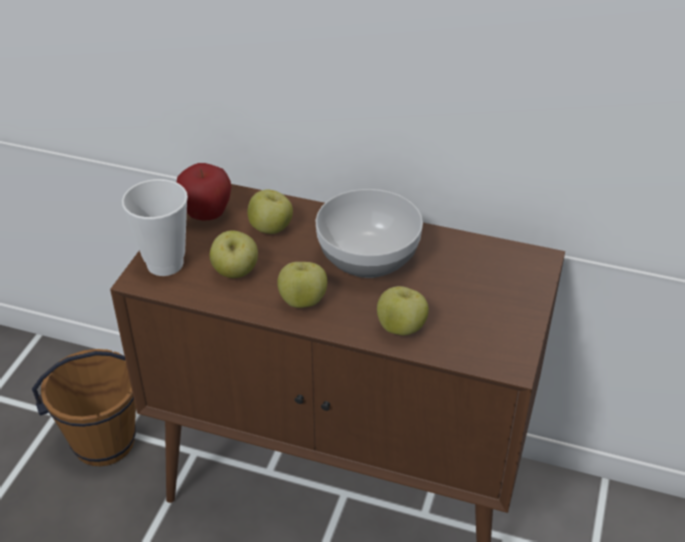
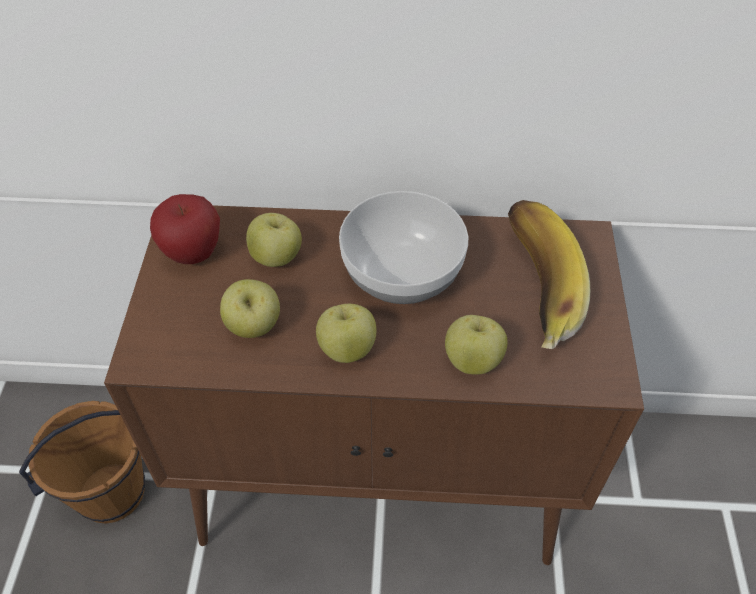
camera: 15 degrees left, 10 degrees up
(165, 264) = (163, 332): cup -> none
(471, 288) = (530, 290): none -> banana

